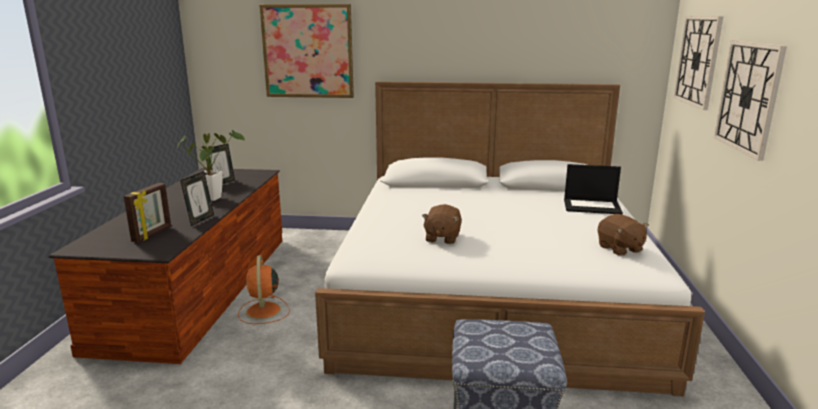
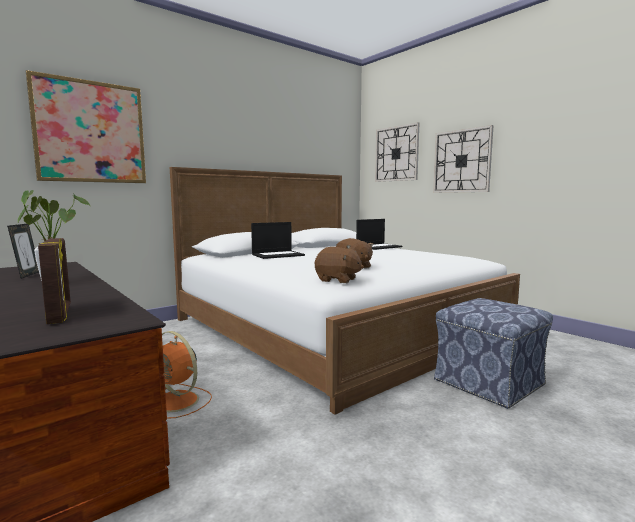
camera: 45 degrees left, 10 degrees down
(200, 220) = (96, 295): picture frame -> none
(437, 196) = (278, 255): none -> laptop
(619, 249) = (445, 255): brown plush toy -> brown plush toy (337, 280)

